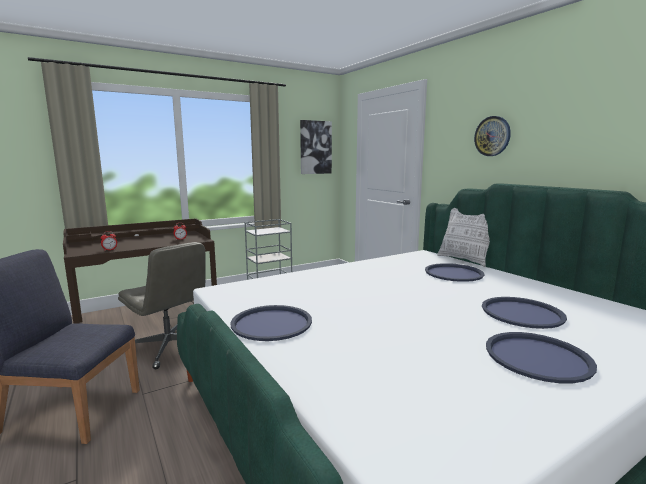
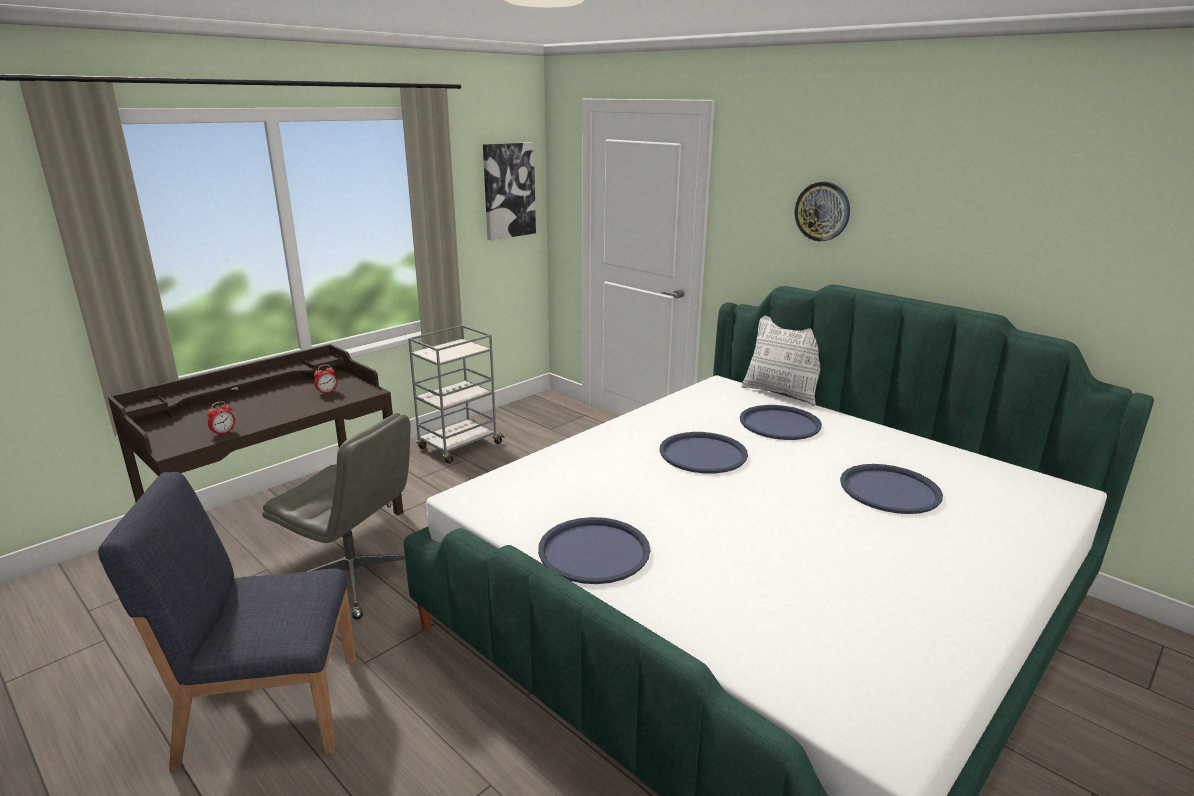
camera: 15 degrees left, 10 degrees up
(537, 357) = (929, 559): blue tray -> blue tray (703, 454)

